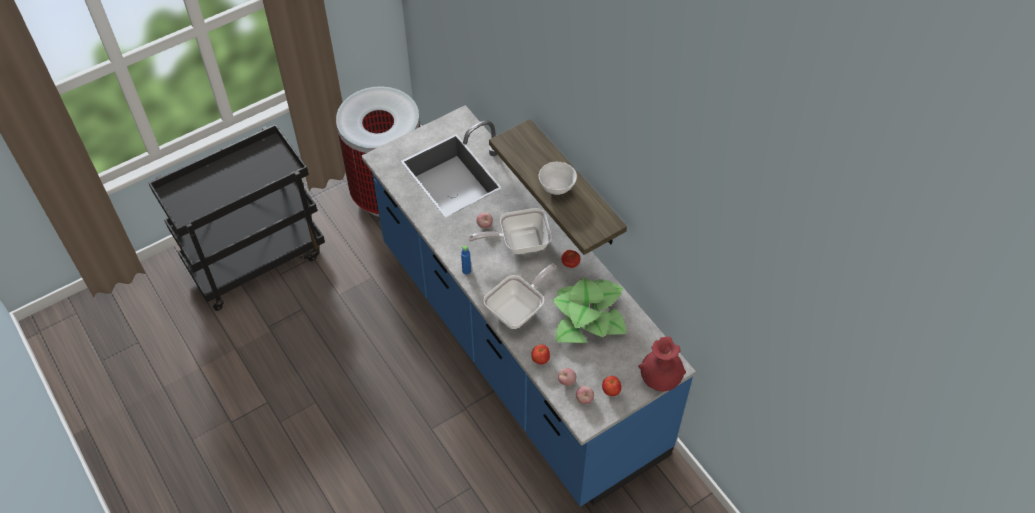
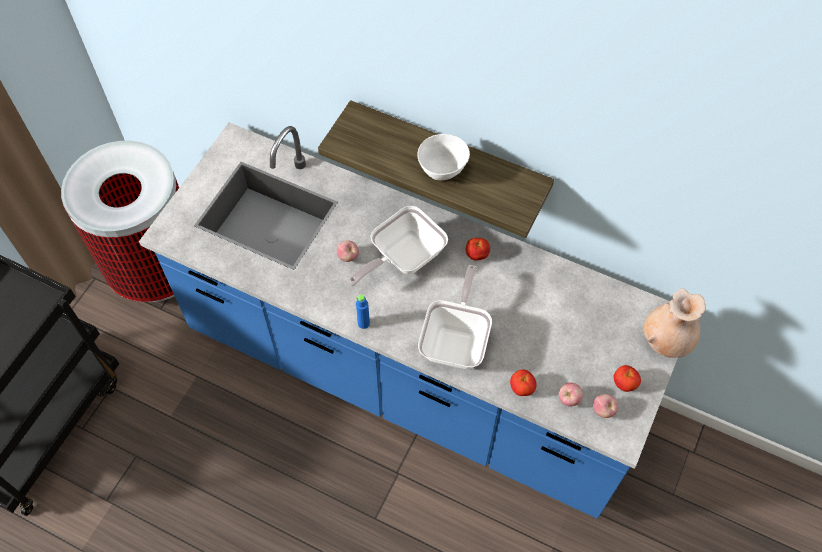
camera: 30 degrees left, 5 degrees up
(588, 317) = (540, 308): potted plant -> none
(660, 379) = (666, 341): red vase -> beige vase

